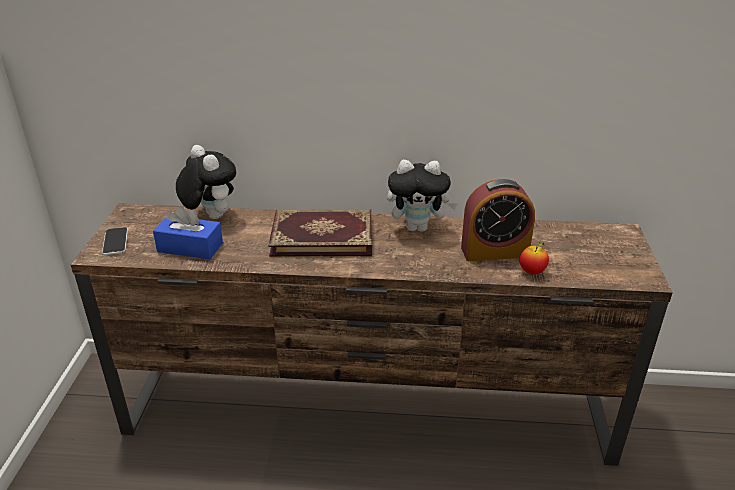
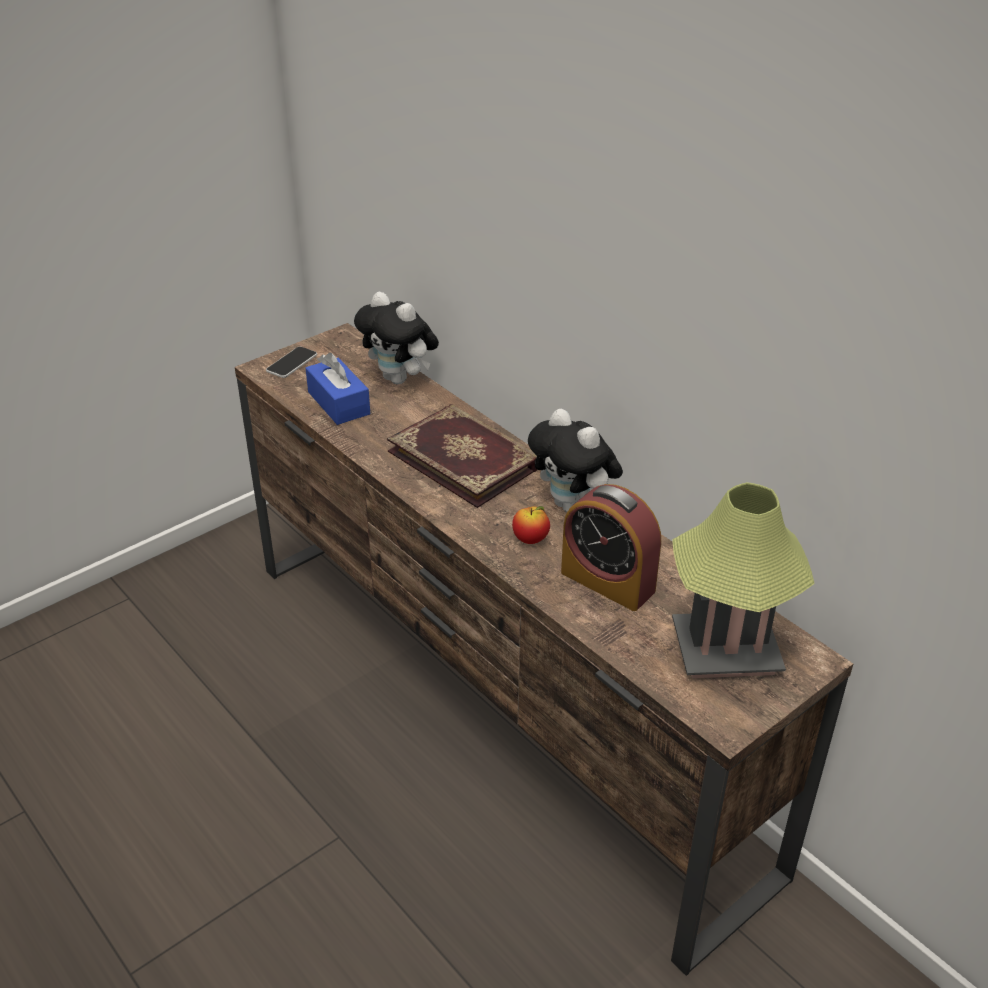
camera: 45 degrees right, 5 degrees up
(210, 216) = (400, 379): plush toy -> plush toy turned 120 degrees clockwise
(532, 272) = (608, 628): apple -> apple (530, 539)
(591, 249) = (726, 651): none -> table lamp

